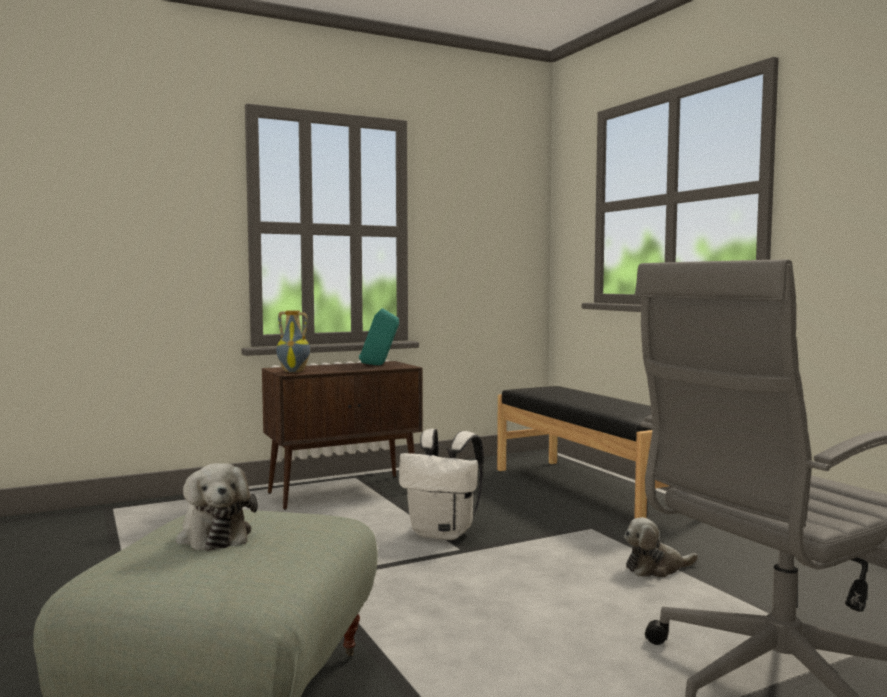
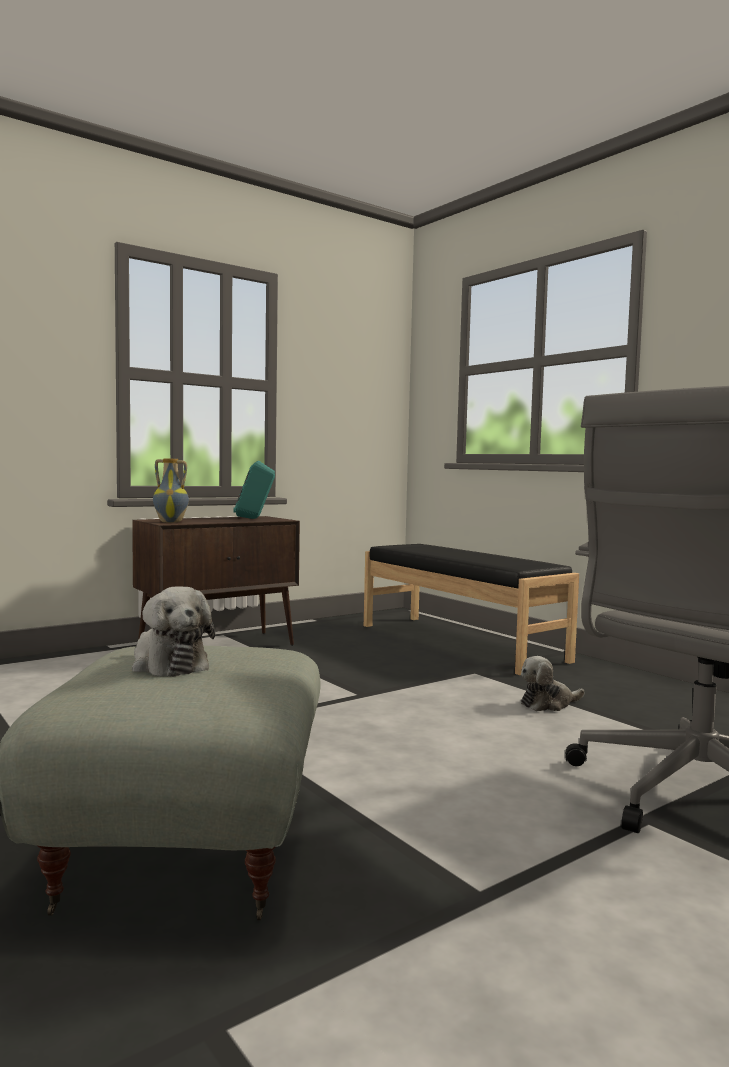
camera: 10 degrees left, 0 degrees up
(444, 533) = (335, 681): white backpack -> none

